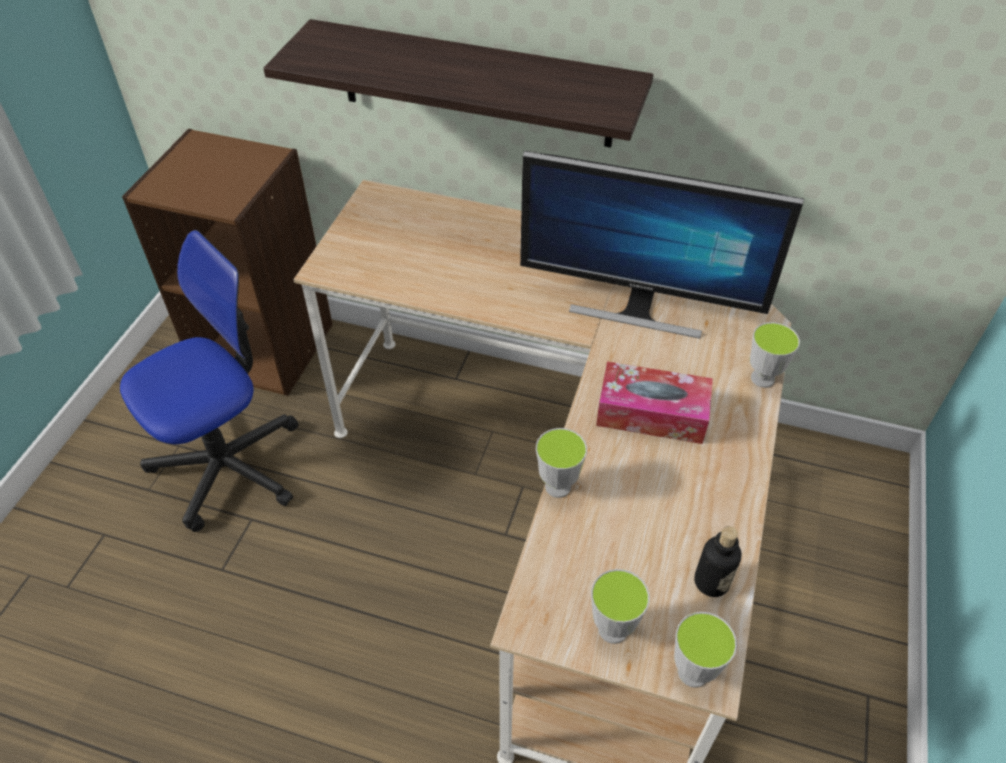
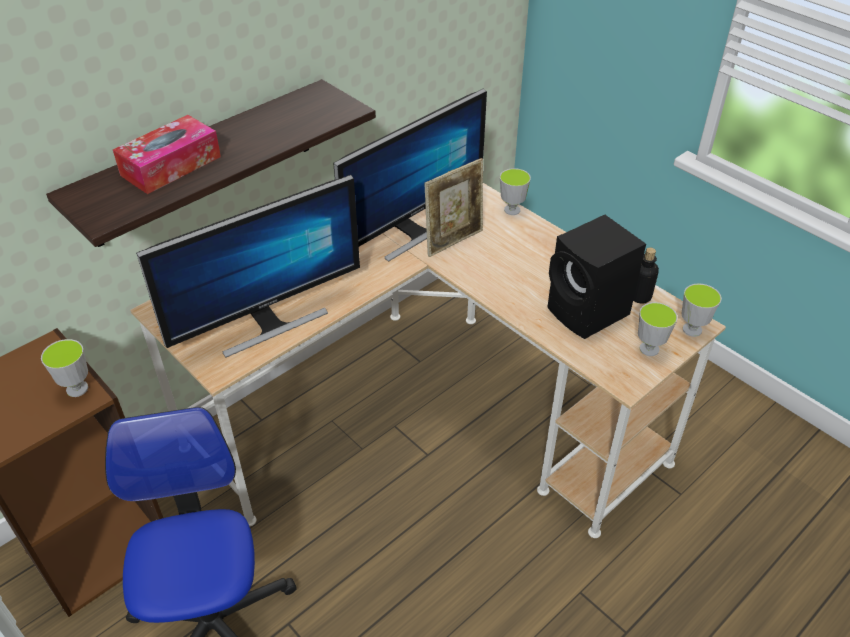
camera: 60 degrees left, 5 degrees down
(408, 269) = (268, 322): none -> monitor
(558, 486) = (533, 328): cup -> cup (77, 389)
(630, 535) = (589, 313): none -> black speaker
(651, 413) = (505, 264): tissue box -> tissue box (171, 166)
(652, 350) = (454, 241): none -> picture frame

